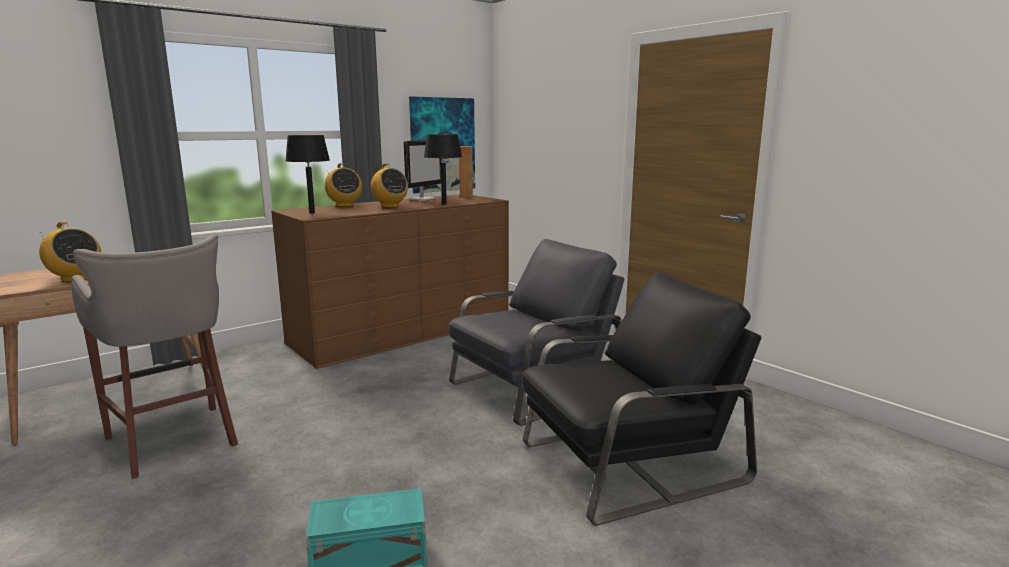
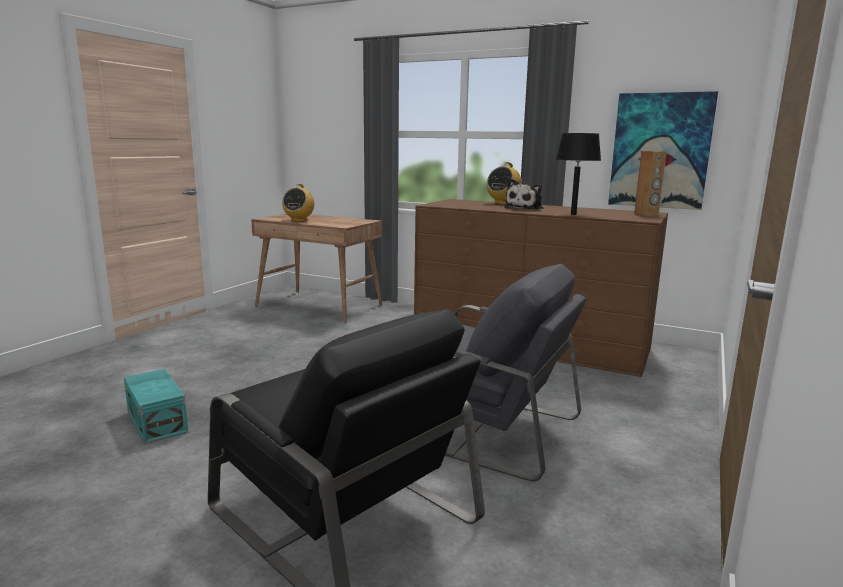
camera: 65 degrees right, 0 degrees up
(175, 441) = (277, 333): grey stool -> none
(312, 213) = (451, 203): black table lamp -> none
(390, 206) = (525, 208): radio -> plush toy
(422, 199) = (589, 209): monitor -> none

